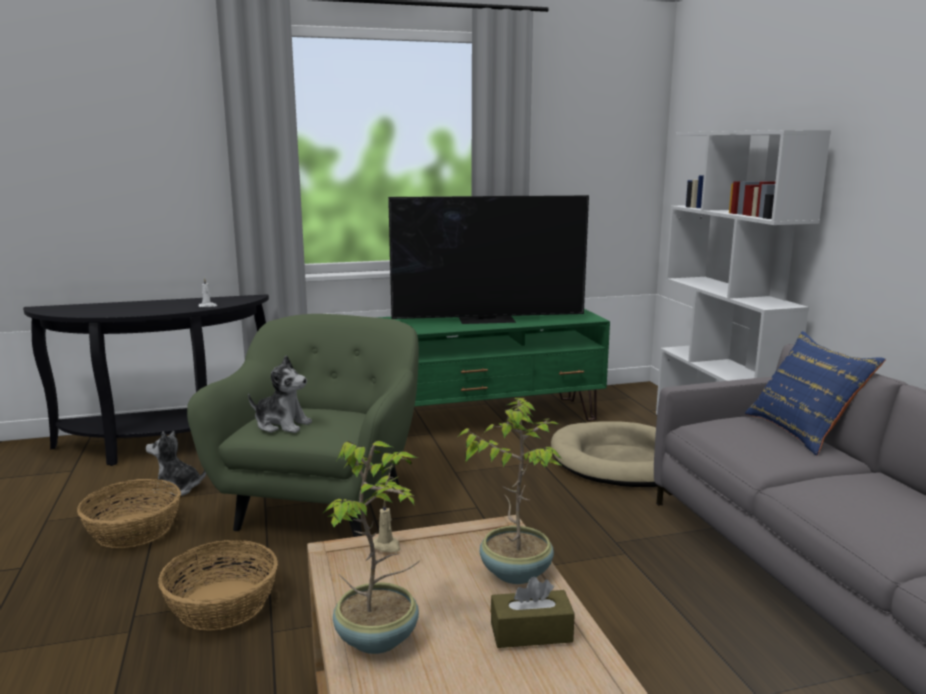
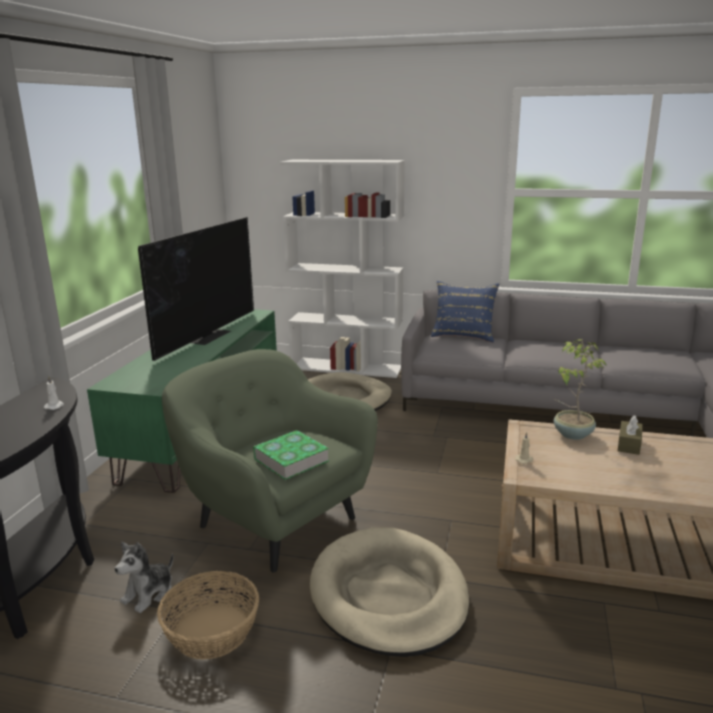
camera: 60 degrees left, 5 degrees up
(221, 605) = (388, 595): basket -> beige dog bed
(282, 425) = (291, 459): plush toy -> book
(379, 638) = (620, 480): potted plant -> none

